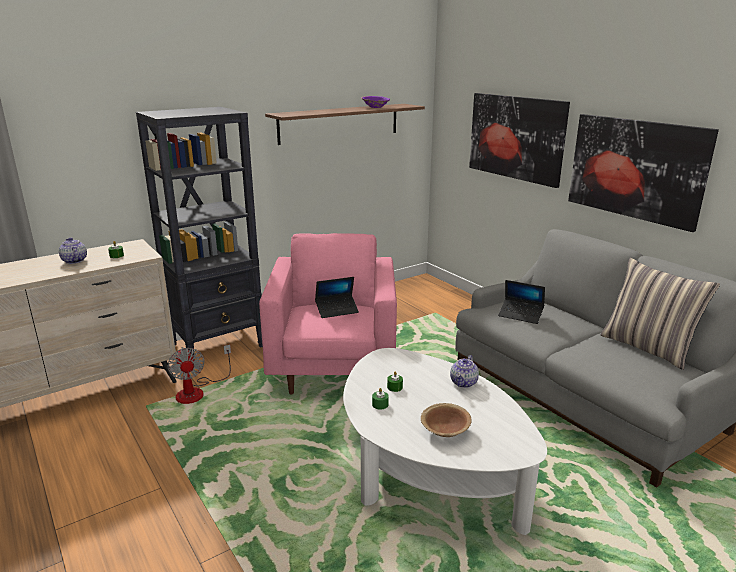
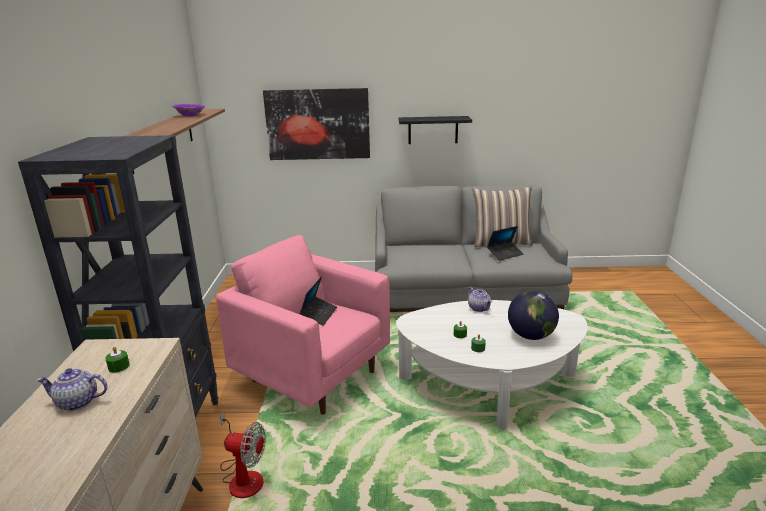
camera: 55 degrees left, 0 degrees up
(445, 430) = (531, 336): brown bowl -> globe
(520, 315) = (422, 256): laptop -> laptop (505, 254)
(636, 169) = (433, 130): picture -> black shelf

